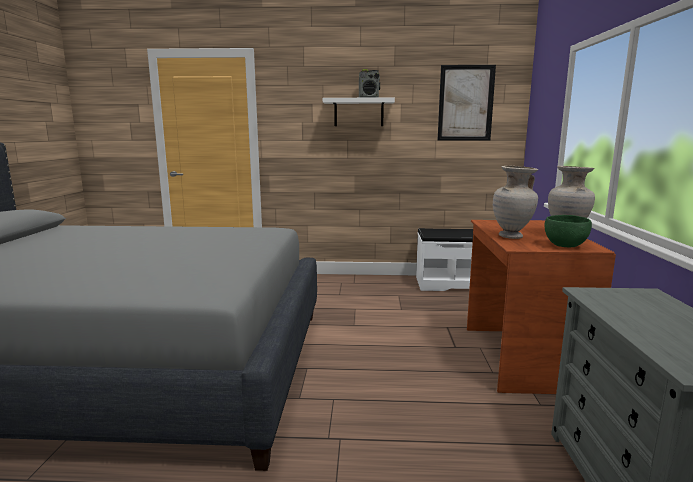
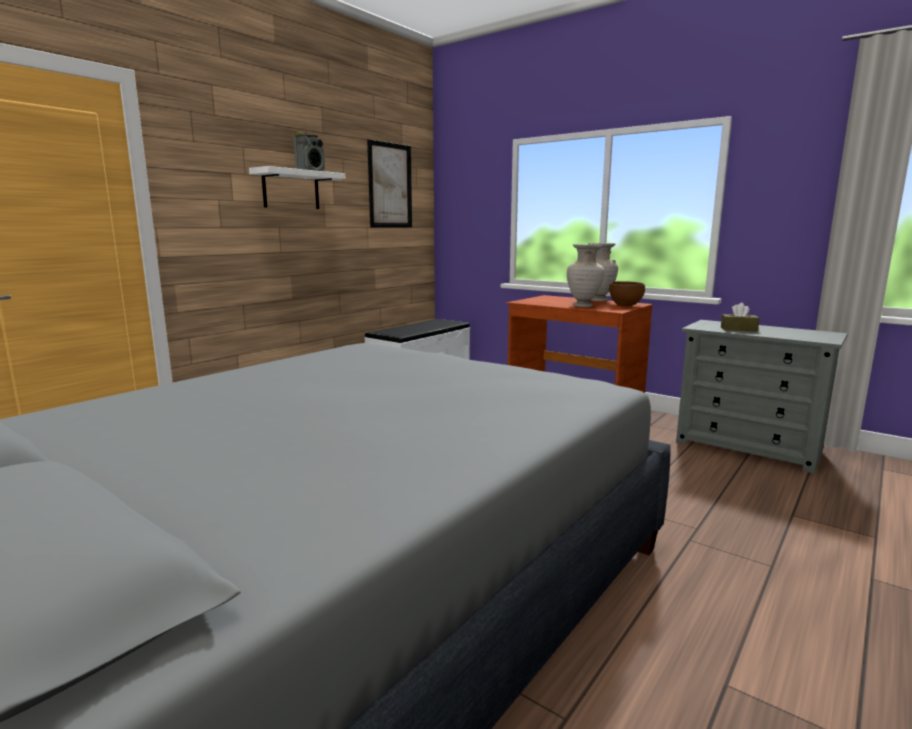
camera: 55 degrees left, 0 degrees up
(564, 245) = (625, 305): green bowl -> brown bowl
(633, 311) = (738, 329): none -> brown tissue box

